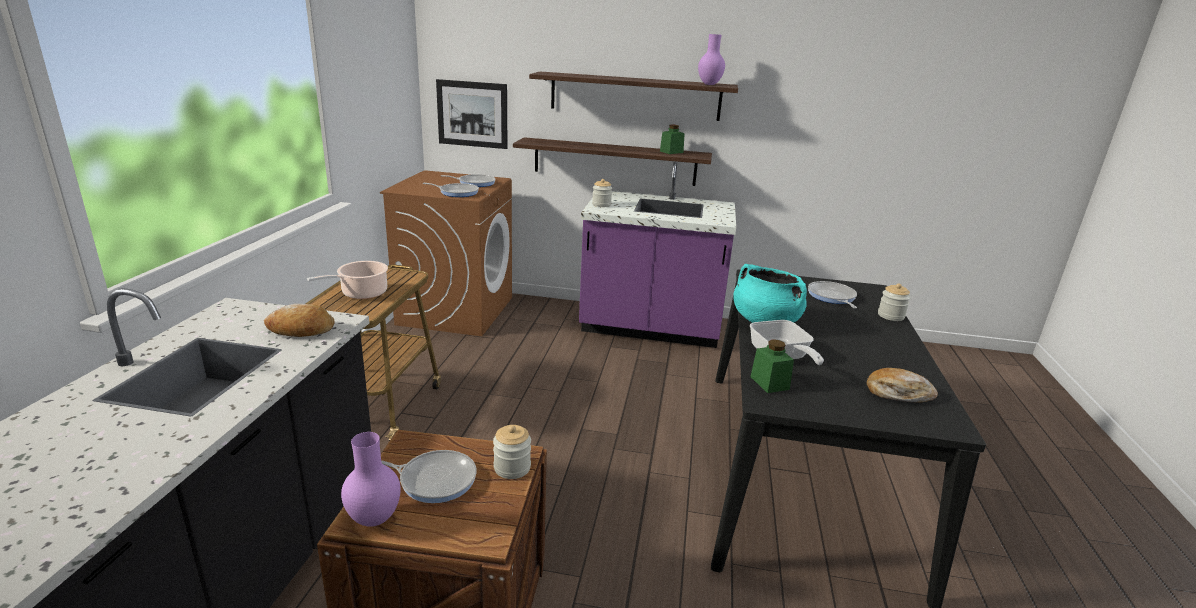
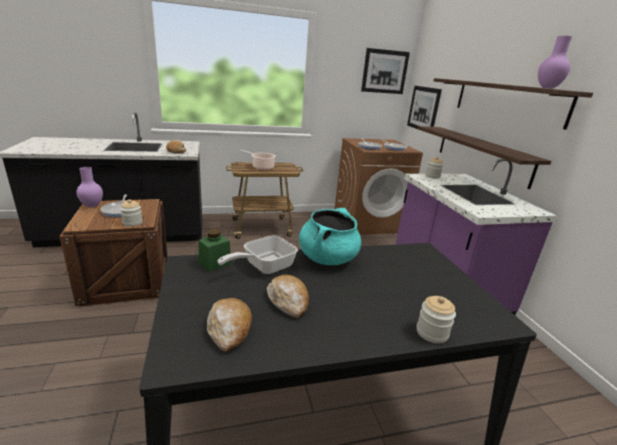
camera: 65 degrees right, 0 degrees up
(396, 63) = (385, 71): none -> picture
(671, 152) = (509, 151): green jar -> none
(832, 297) = (433, 292): frying pan -> none
(849, 358) = (288, 301): none -> bread

